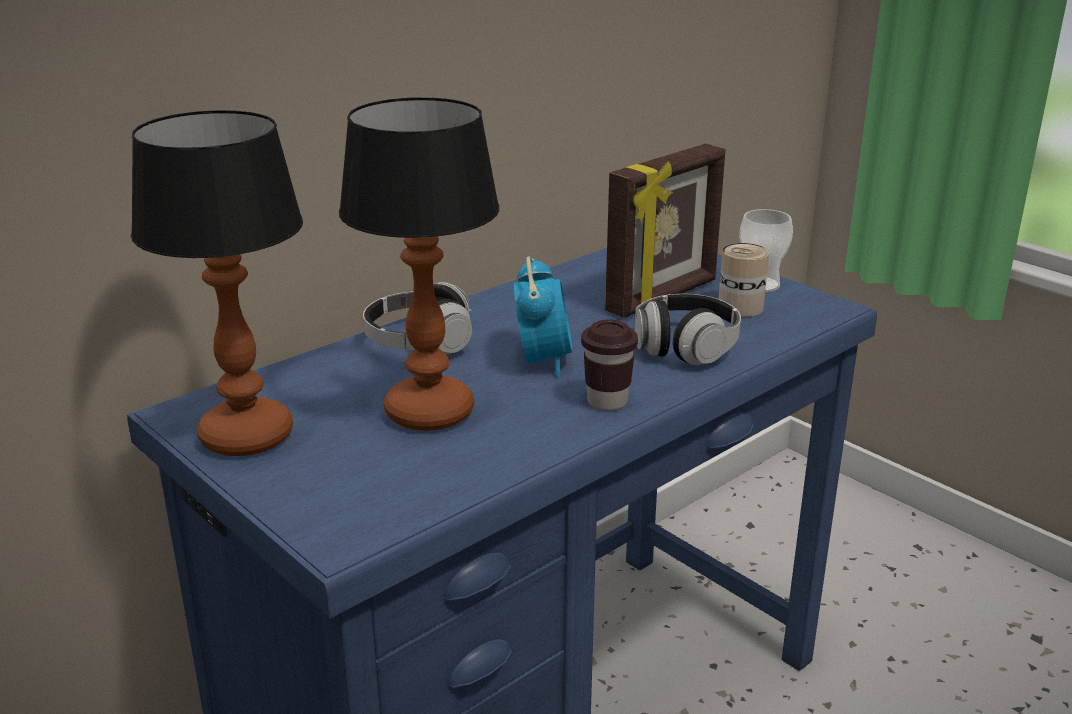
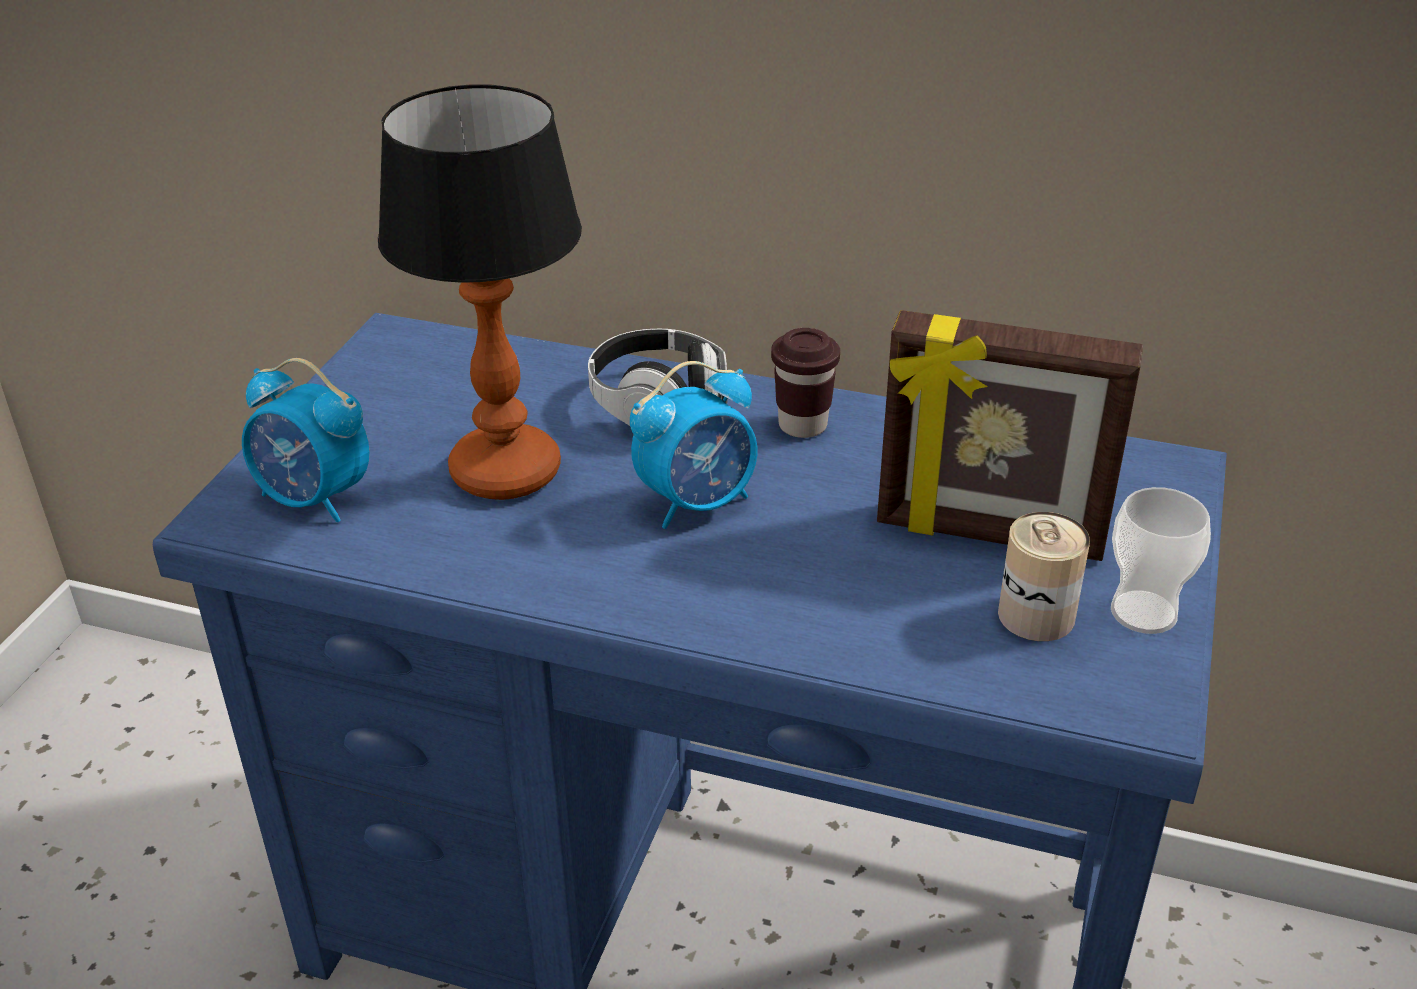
camera: 60 degrees right, 10 degrees up
(247, 435) = (378, 387): table lamp -> none
(366, 493) = (315, 499): none -> alarm clock
(607, 402) = (632, 587): brown cup -> brown cup (802, 425)
(685, 348) = (846, 604): headphones -> none

